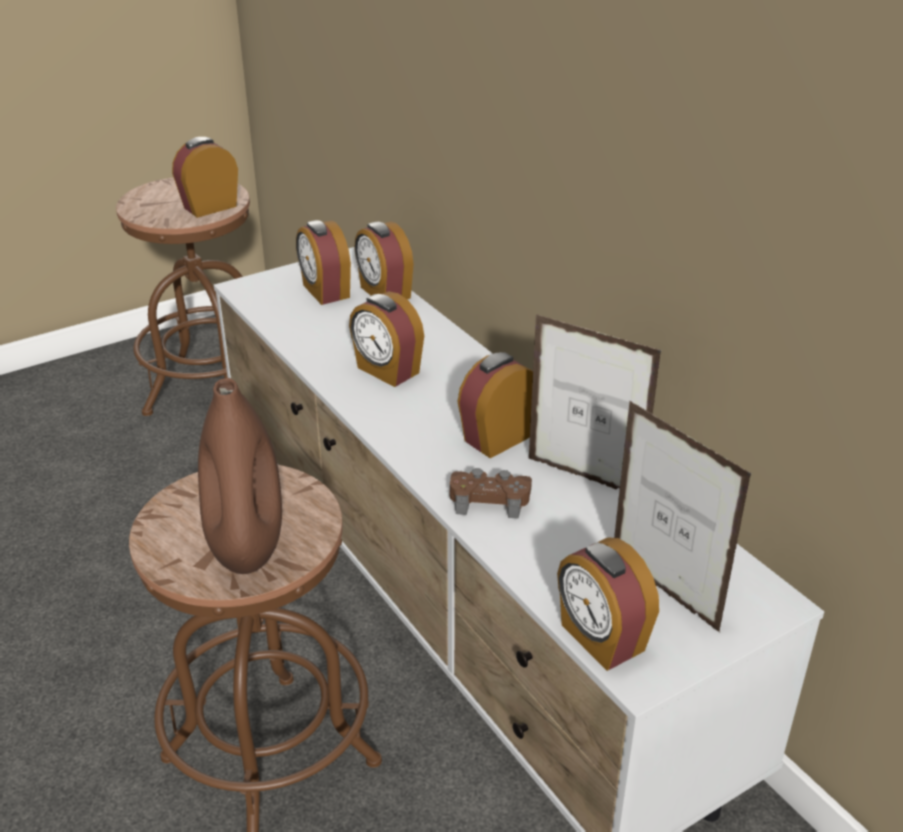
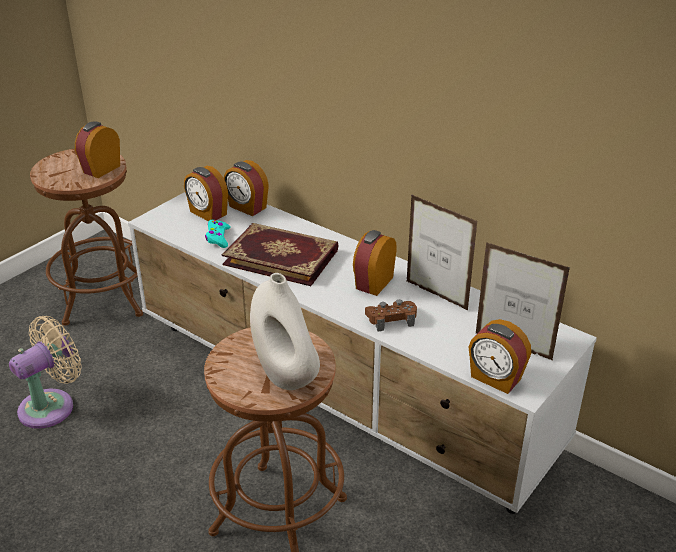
camera: 20 degrees left, 0 degrees up
(69, 518) = (52, 406): none -> beige fan
(247, 547) = (286, 374): brown vase -> white vase
(316, 327) = (218, 238): none -> turquoise game controller
(387, 371) = (281, 256): alarm clock -> book
(584, 478) = (436, 295): picture frame -> picture frame turned 150 degrees counterclockwise

